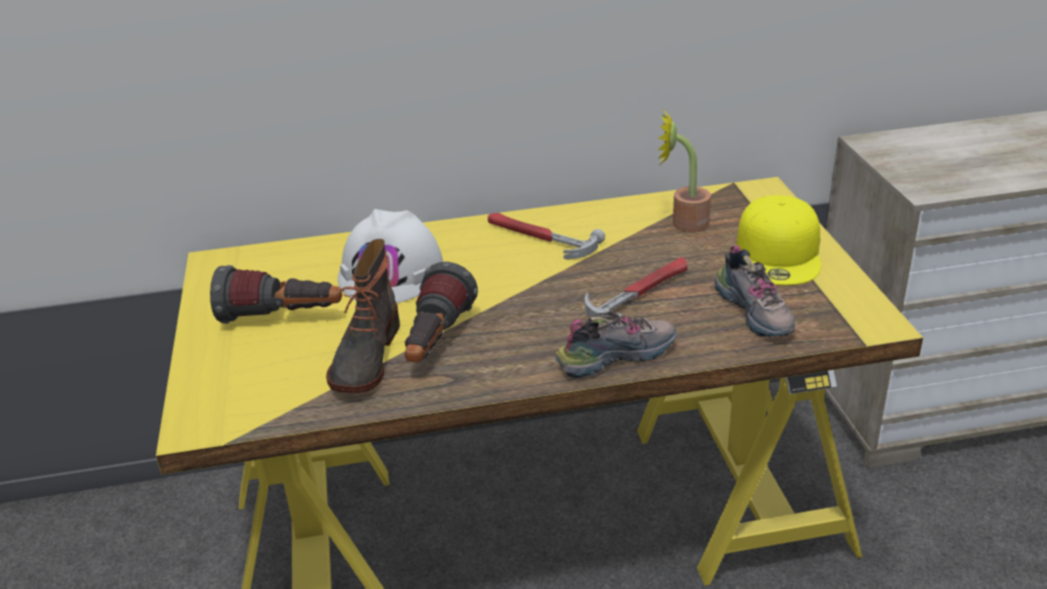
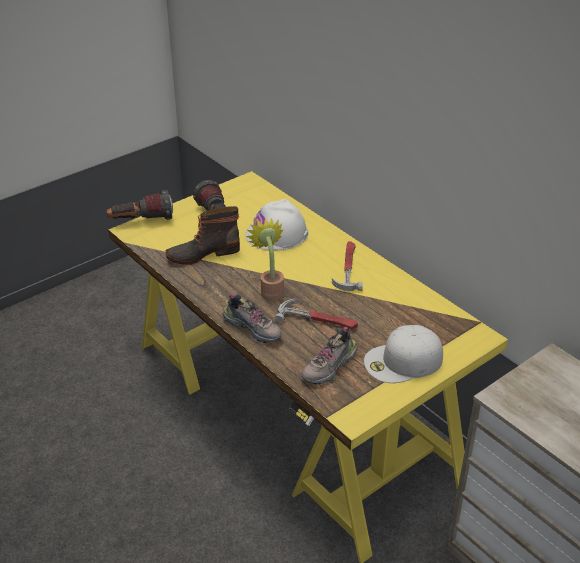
camera: 60 degrees right, 5 degrees up
(435, 343) = (227, 269): flashlight -> flashlight (141, 221)
(682, 223) = (408, 314): potted plant -> potted plant (270, 290)
(779, 254) = (403, 361): yellow cap -> white cap

